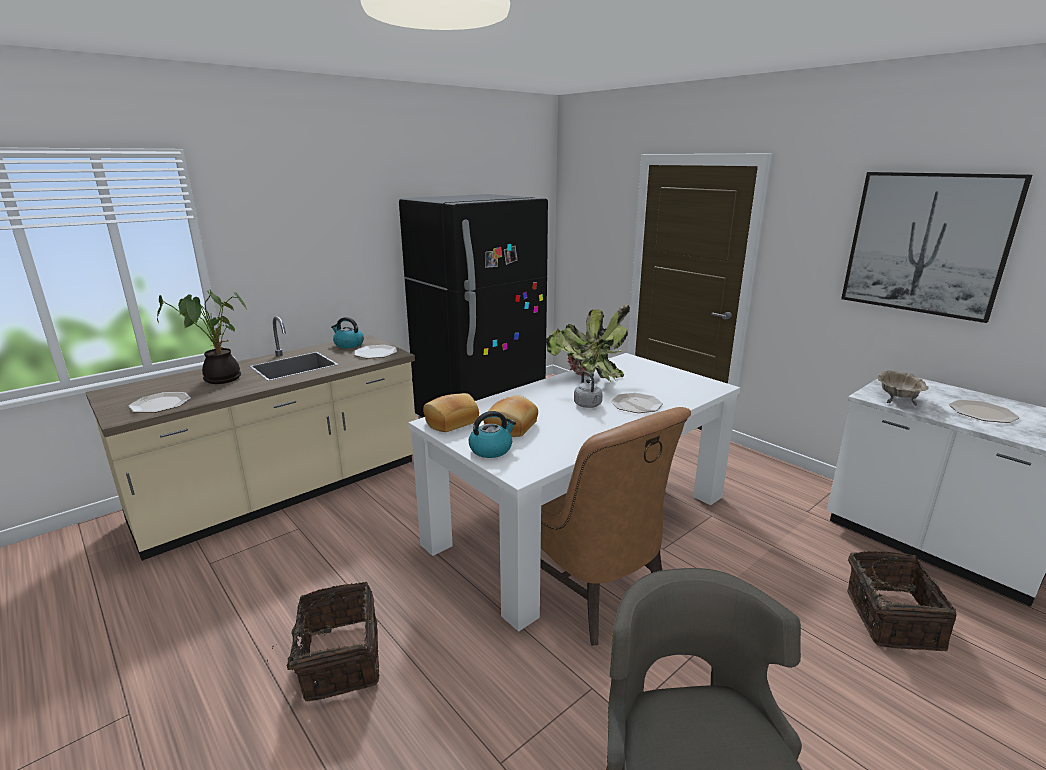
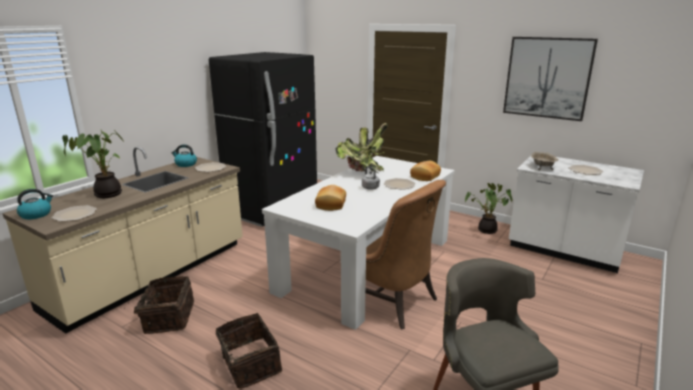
camera: 15 degrees left, 0 degrees up
(450, 421) = (290, 206): bread -> bread (424, 176)
(491, 449) = (327, 218): kettle -> kettle (36, 214)
(794, 488) = (485, 230): none -> potted plant
(889, 619) = (553, 290): basket -> basket (167, 317)

